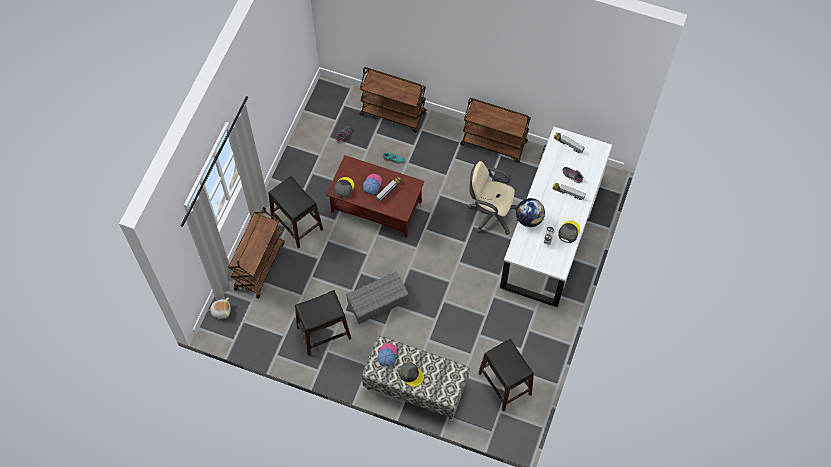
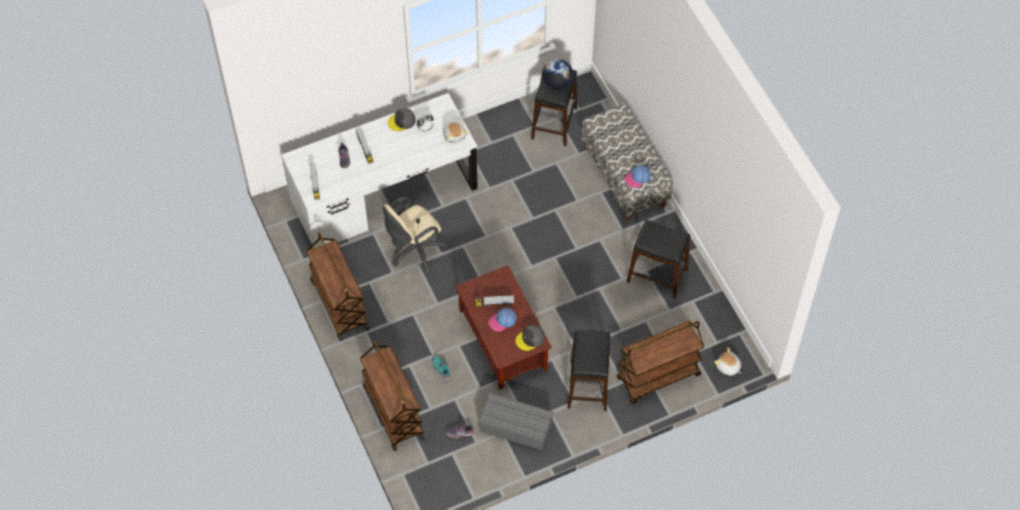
camera: 135 degrees left, 5 degrees down
(378, 300) = (585, 263): grey storage box -> grey storage box (515, 427)
(411, 374) = (633, 149): grey cap -> none
(490, 213) = (414, 250): beige office chair -> beige office chair turned 75 degrees clockwise
(525, 253) = (454, 135): none -> plush toy
(529, 219) = (420, 156): globe -> globe (557, 83)

